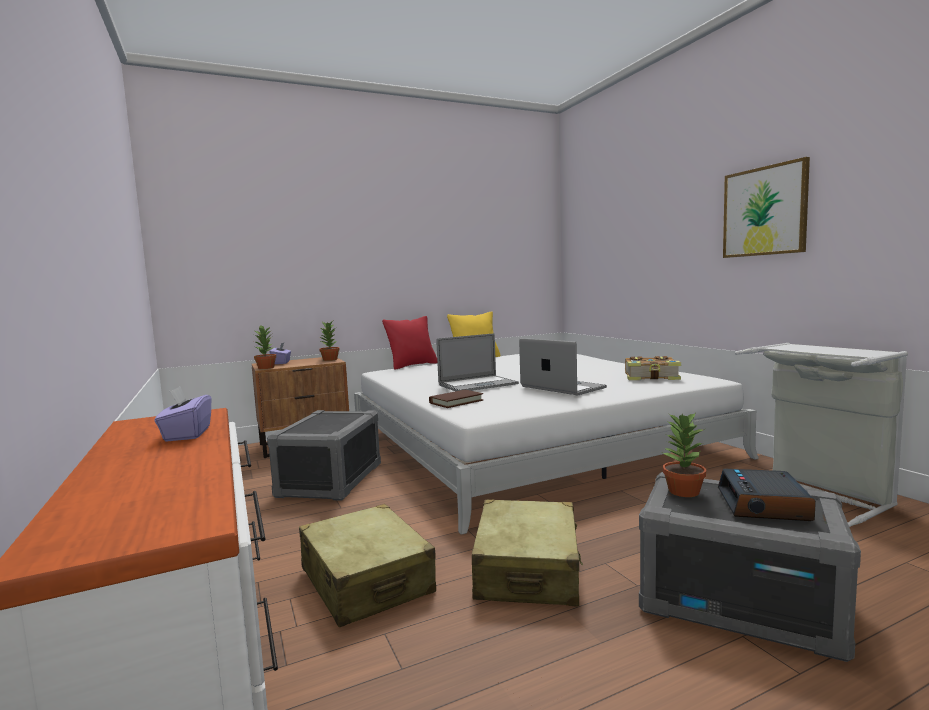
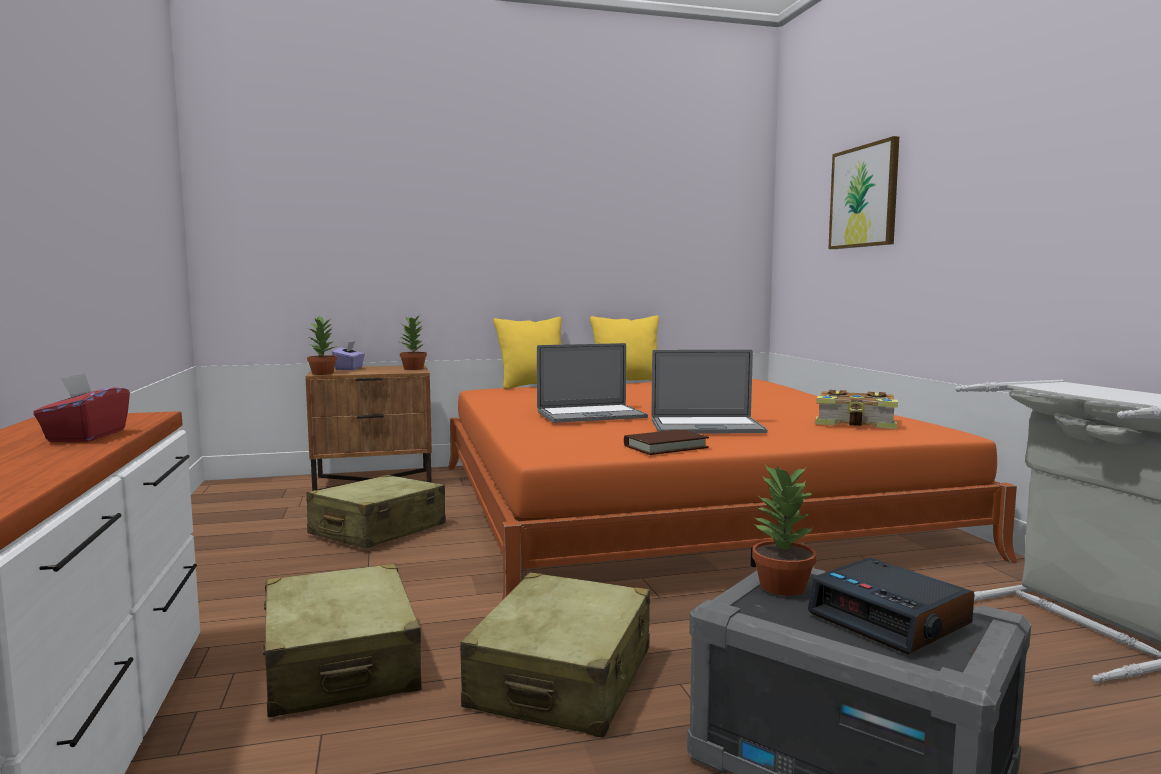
camera: 10 degrees right, 0 degrees up
(187, 434) = (86, 436): purple tissue box -> red tissue box
(331, 480) = (377, 530): grey storage box -> beige suitcase
(412, 365) = (533, 385): red pillow -> yellow pillow
(456, 401) = (540, 434): brown book -> brown book (665, 447)
(527, 442) = (673, 506): white bed -> orange bed
(562, 387) = (706, 426): laptop -> laptop turned 120 degrees clockwise
(764, 211) = (1049, 170): picture -> picture (864, 196)
(764, 505) = (891, 619): alarm clock -> alarm clock turned 60 degrees counterclockwise

